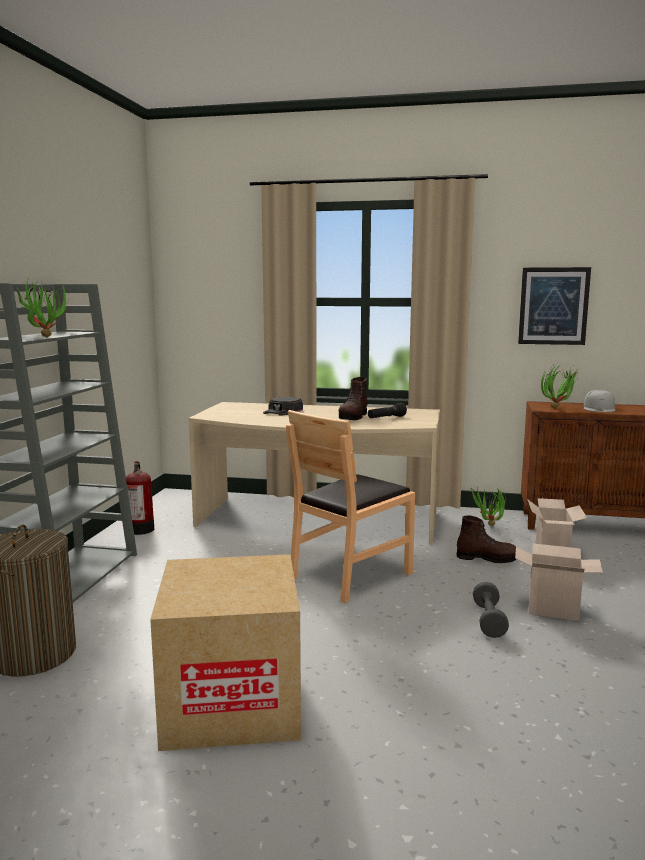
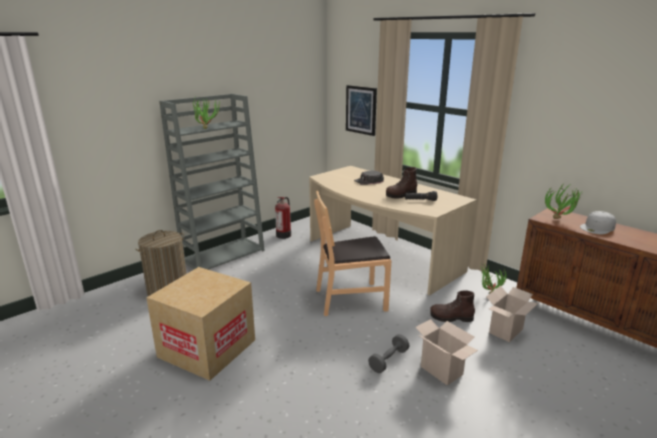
camera: 35 degrees right, 10 degrees up
(486, 558) = (451, 318): brown boot -> brown boot turned 135 degrees clockwise
(553, 306) = (583, 131): picture -> picture (361, 110)

